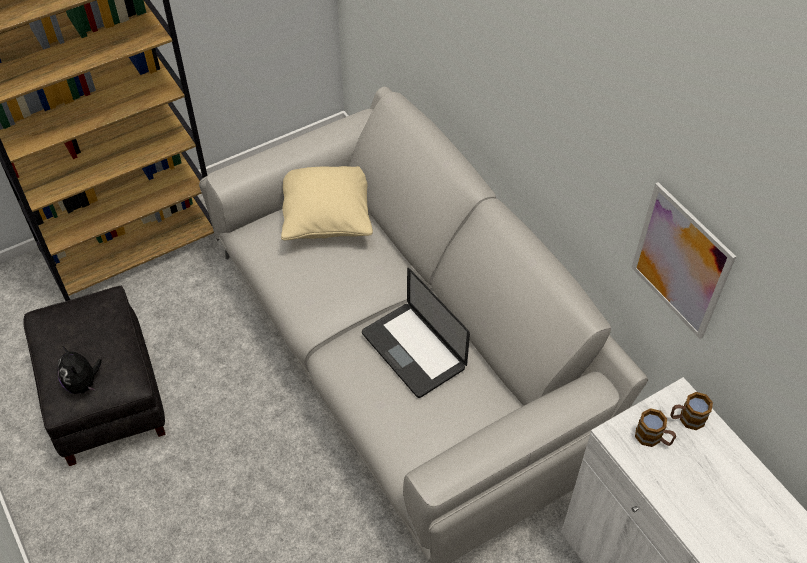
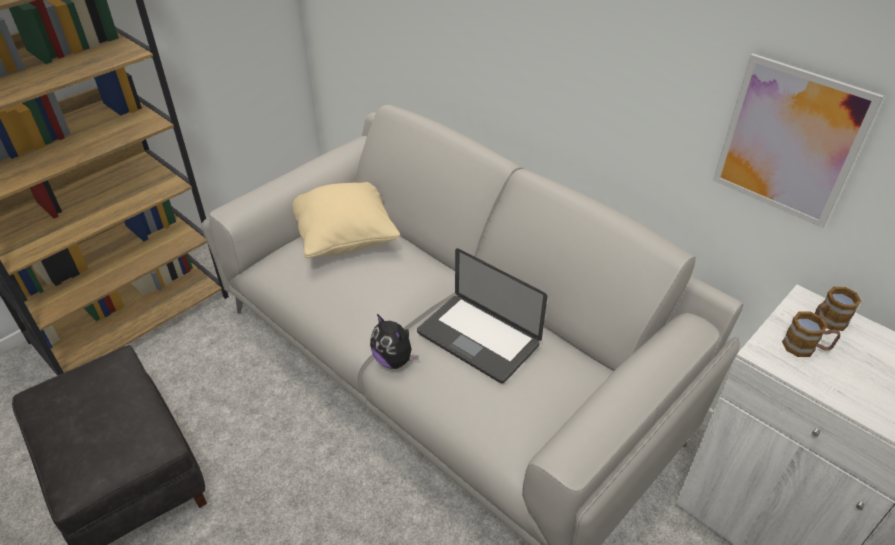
camera: 15 degrees left, 10 degrees down
(83, 384) = (98, 457): plush toy -> plush toy (394, 360)

